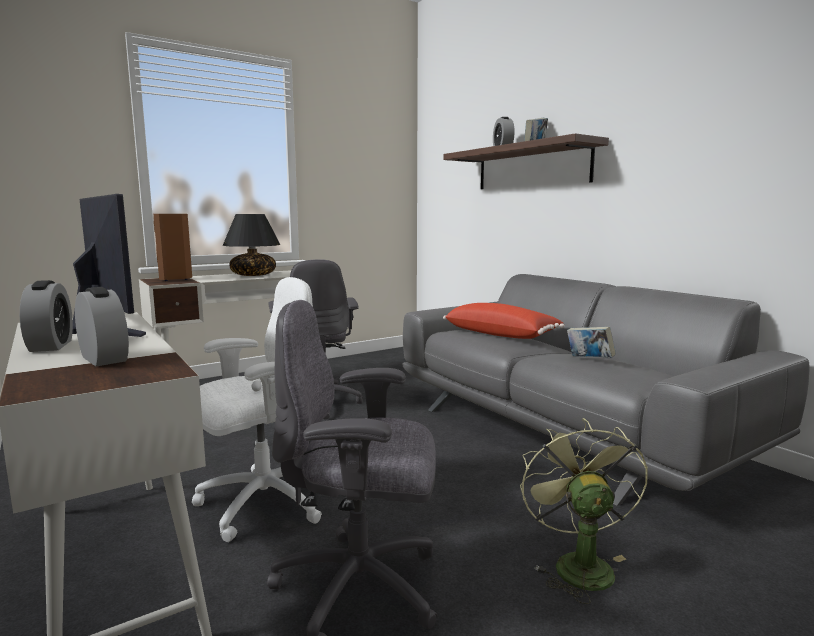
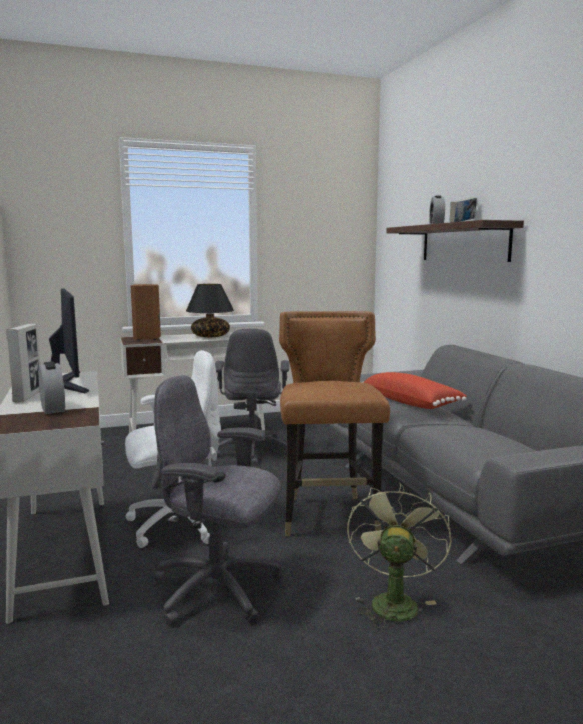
camera: 15 degrees right, 0 degrees up
(51, 346) = (28, 396): alarm clock -> picture frame
(444, 469) = (329, 517): none -> brown chair
(589, 359) = (466, 433): book -> none

